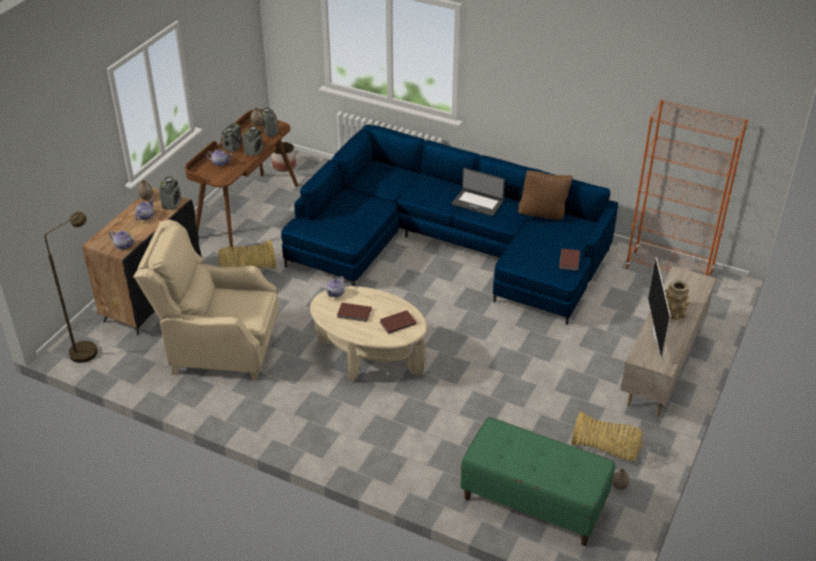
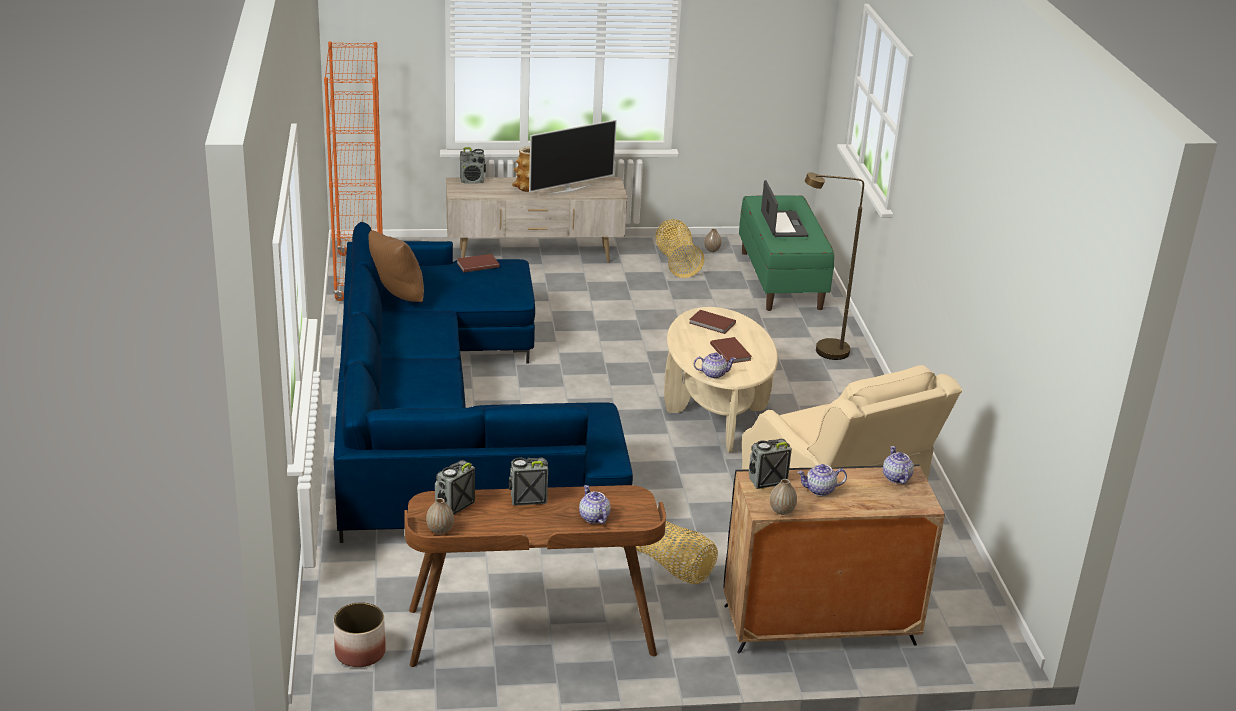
camera: 125 degrees left, 10 degrees down
(89, 348) = (970, 628): brown floor lamp -> brown floor lamp (822, 351)
(232, 147) = (537, 525): radio -> radio (472, 181)
(477, 203) = (414, 343): laptop -> laptop (783, 224)

